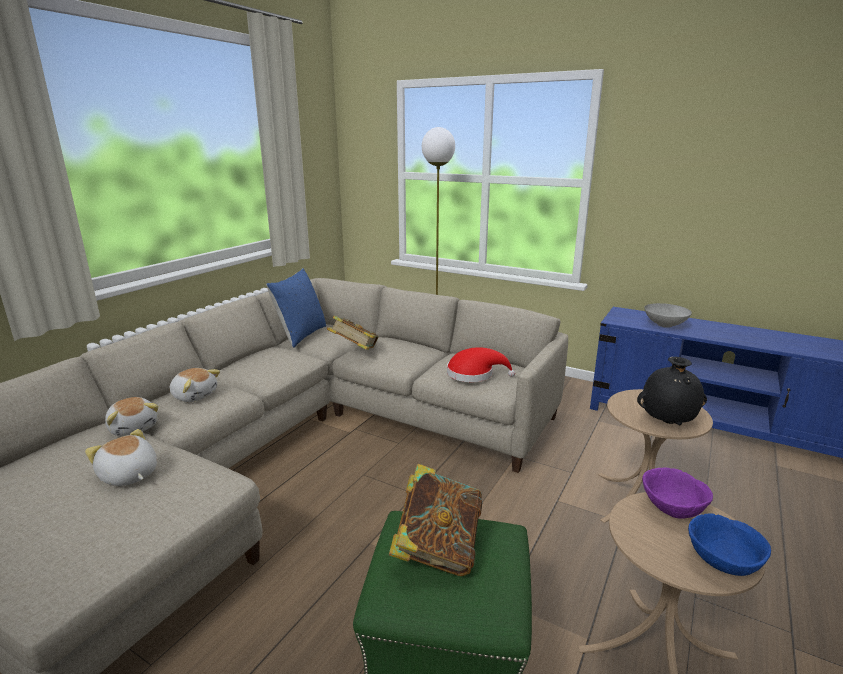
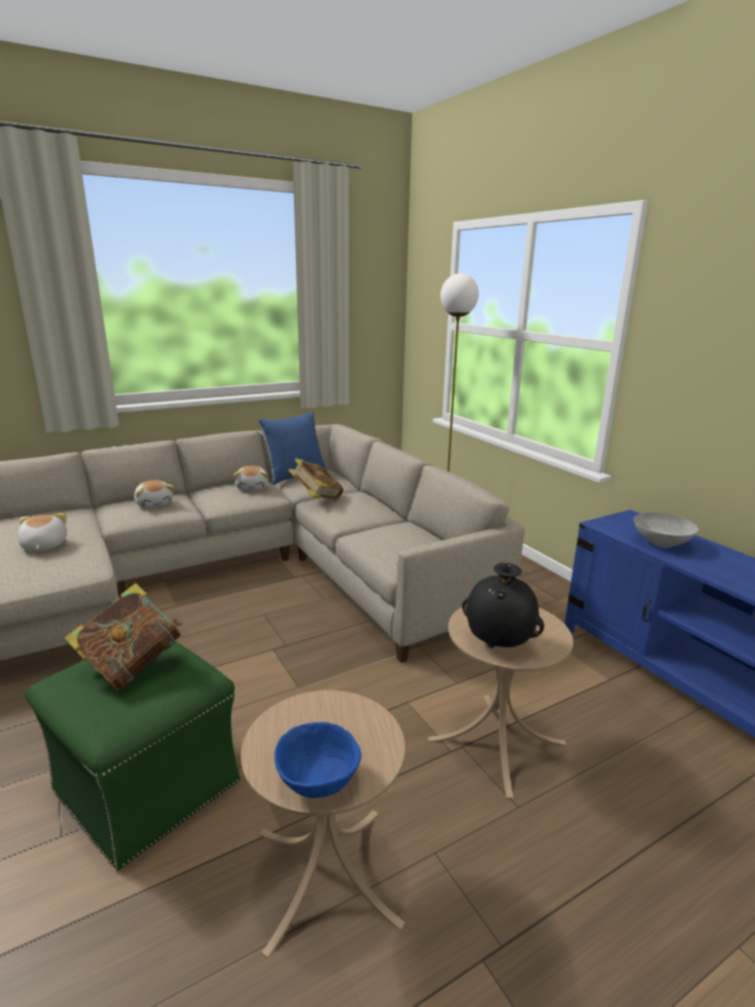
camera: 30 degrees right, 0 degrees up
(134, 427) = (92, 516): plush toy -> plush toy (253, 487)
(474, 374) = (392, 544): red hat -> none
(671, 509) = (354, 717): purple bowl -> none

